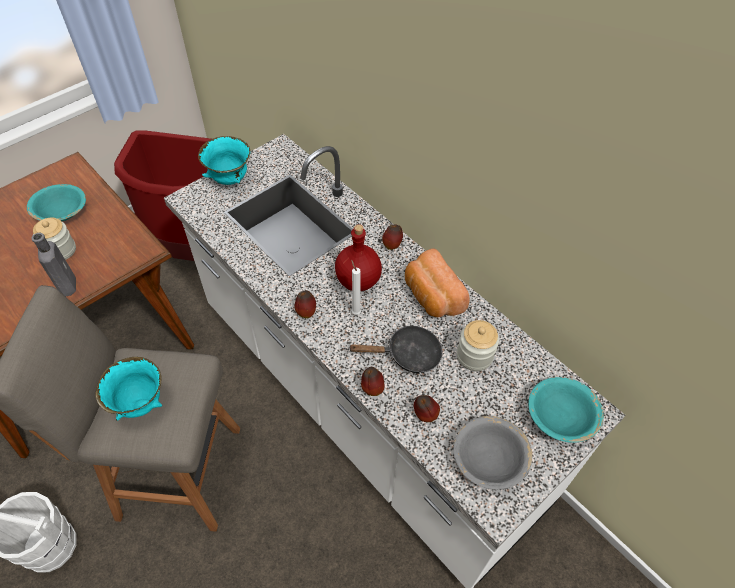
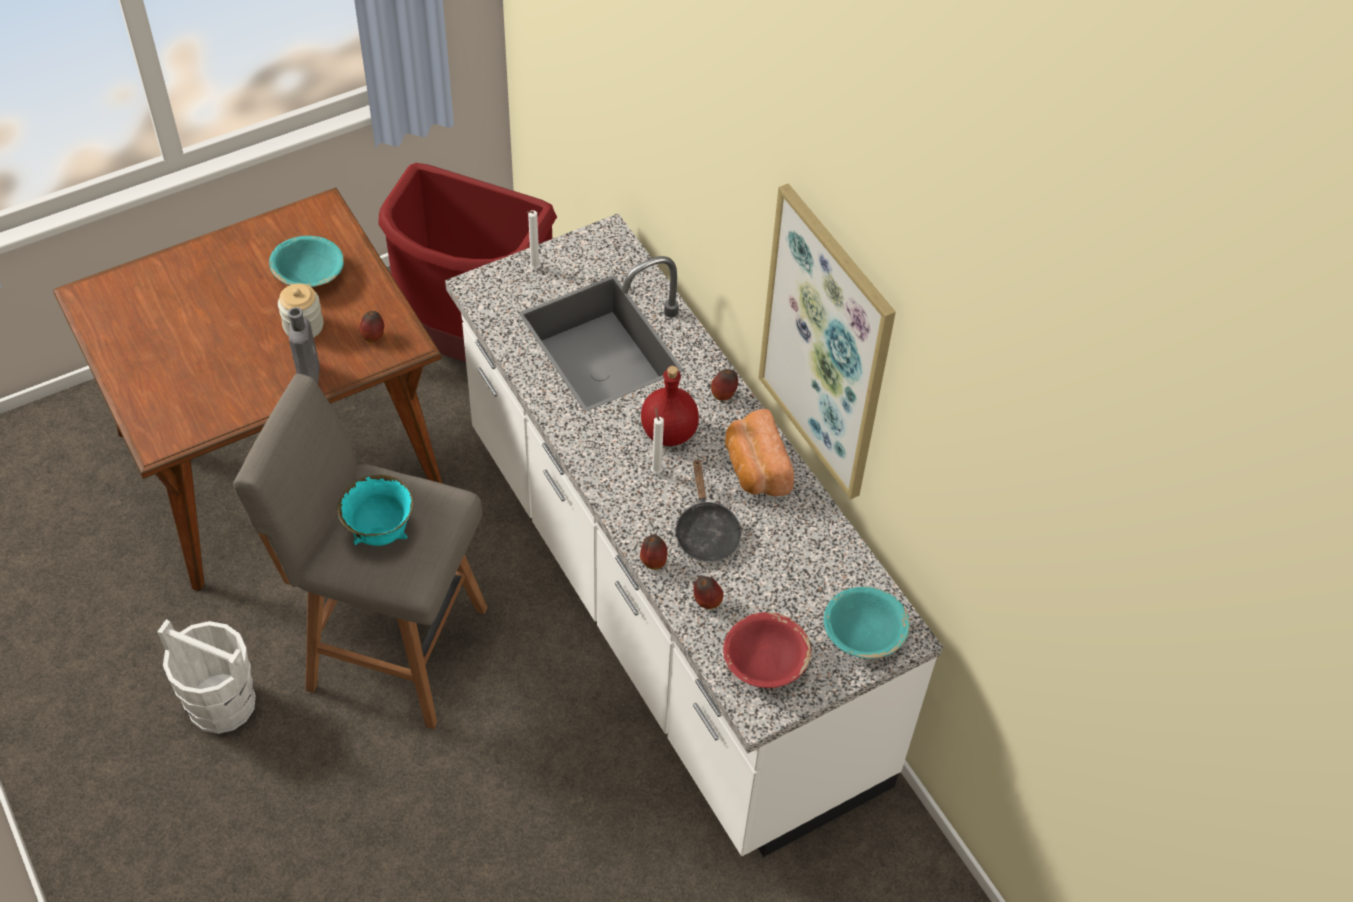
camera: 10 degrees right, 0 degrees up
(229, 179) = (533, 269): turquoise bowl -> white candle
(306, 312) = (596, 459): apple -> apple (373, 337)
(408, 355) = (706, 532): black frying pan -> black frying pan turned 75 degrees clockwise
(474, 356) = (785, 548): jar -> none
(488, 460) = (765, 662): grey bowl -> red bowl
(490, 181) = (826, 345): none -> picture

